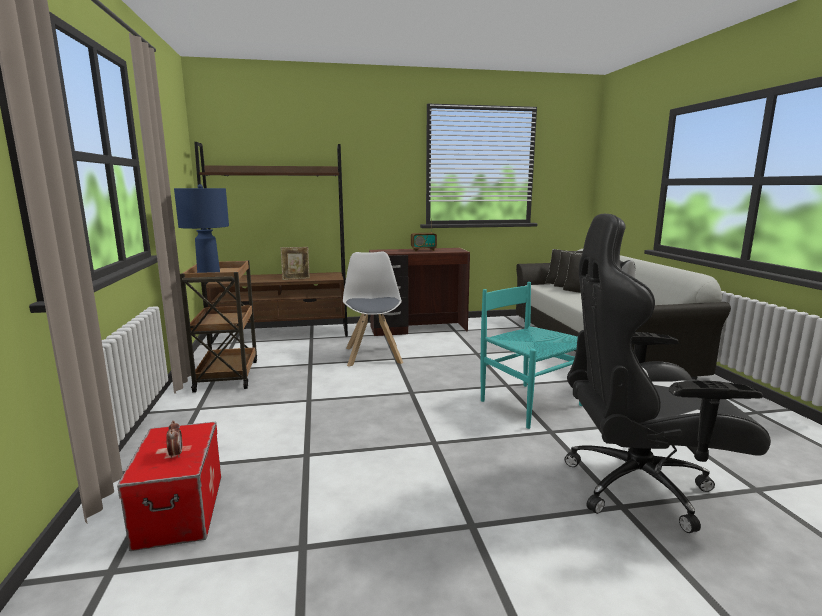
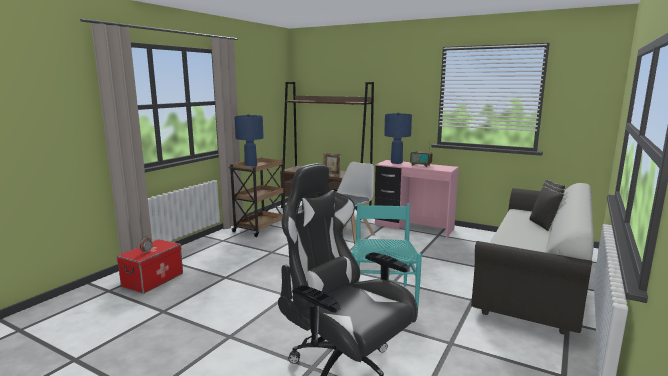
camera: 40 degrees right, 0 degrees up
(390, 250) = (396, 162): none -> blue table lamp
(418, 329) = (413, 227): brown desk -> pink desk

